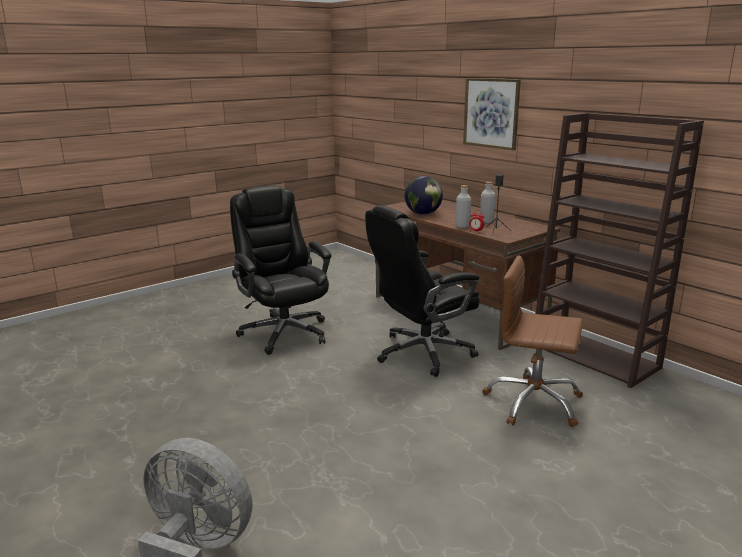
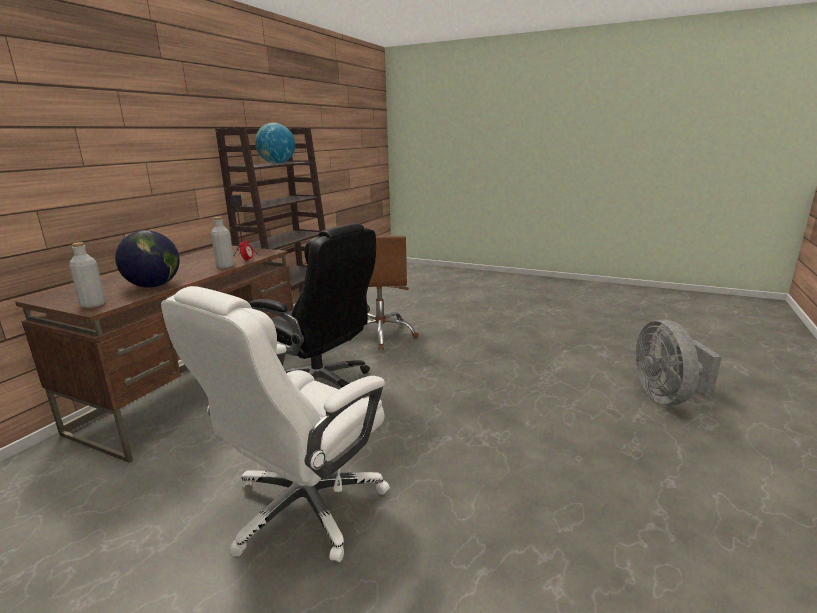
camera: 115 degrees left, 0 degrees up
(284, 332) = (303, 508): black office chair -> white office chair
(486, 222) = (202, 261): grey bottle -> grey bottle (93, 305)
(491, 113) = (103, 138): picture -> none
(626, 162) = (277, 163): none -> globe

